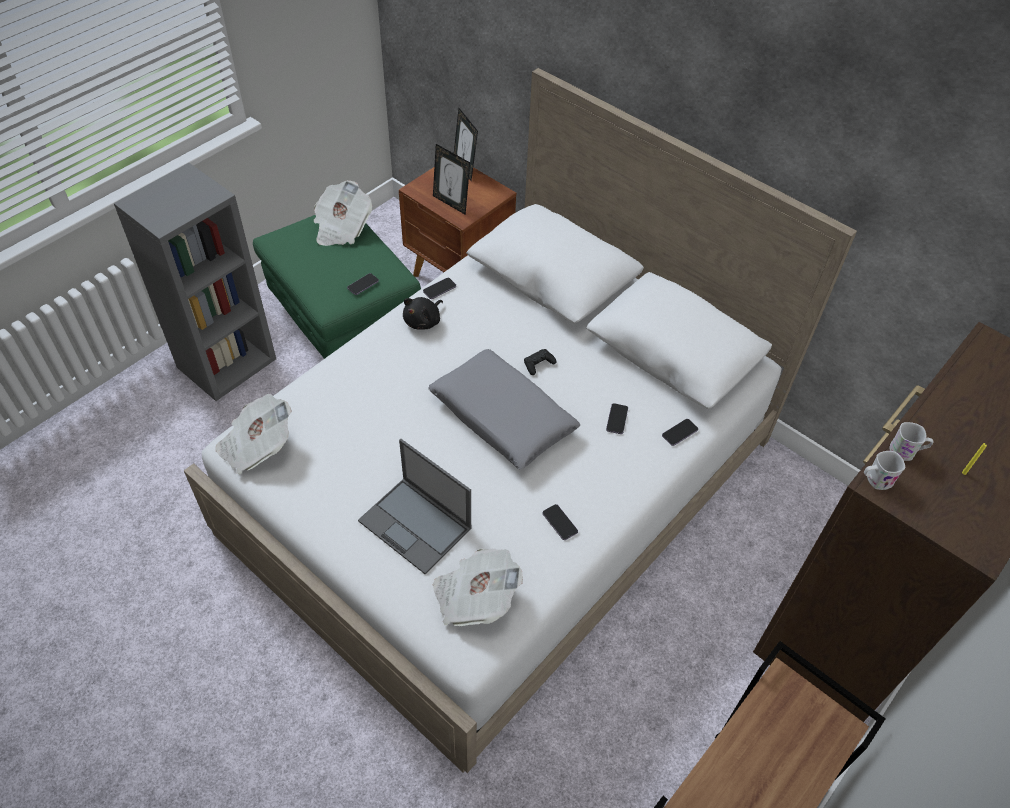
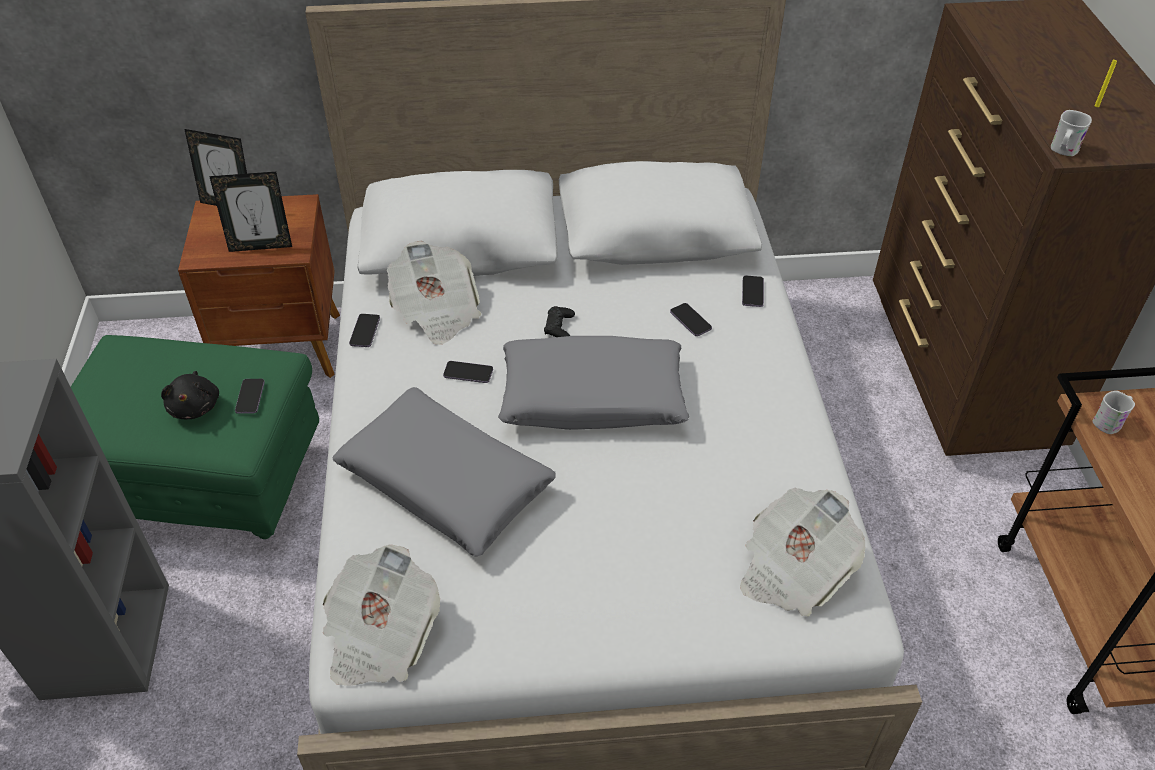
camera: 45 degrees left, 5 degrees down
(341, 228) = (142, 359): newspaper -> newspaper (436, 311)
(375, 399) = (446, 482): none -> grey pillow
(416, 525) = (653, 558): laptop -> none
(423, 321) = (391, 372): black plush toy -> black plush toy (195, 406)
(560, 523) = (767, 443): phone -> phone (468, 373)
(906, 452) = (1047, 118): white mug -> white mug (1110, 422)

